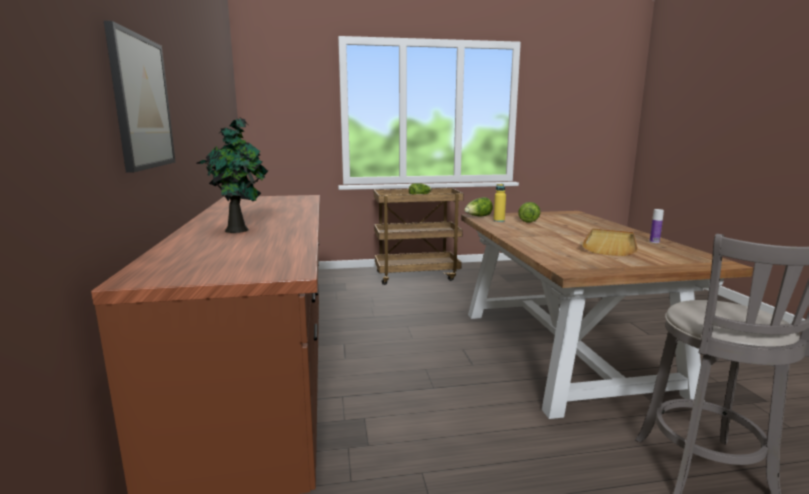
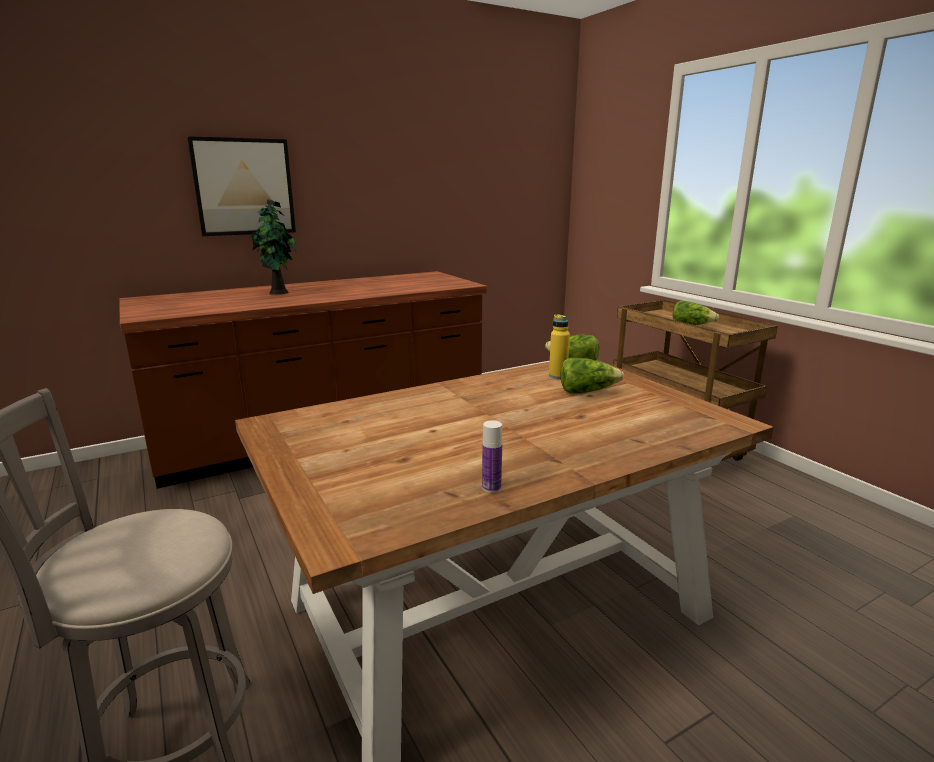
camera: 70 degrees right, 5 degrees up
(610, 245) = (436, 448): beige tray -> none

